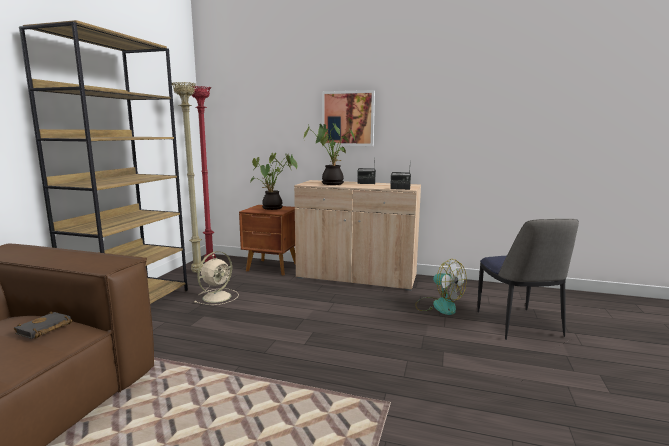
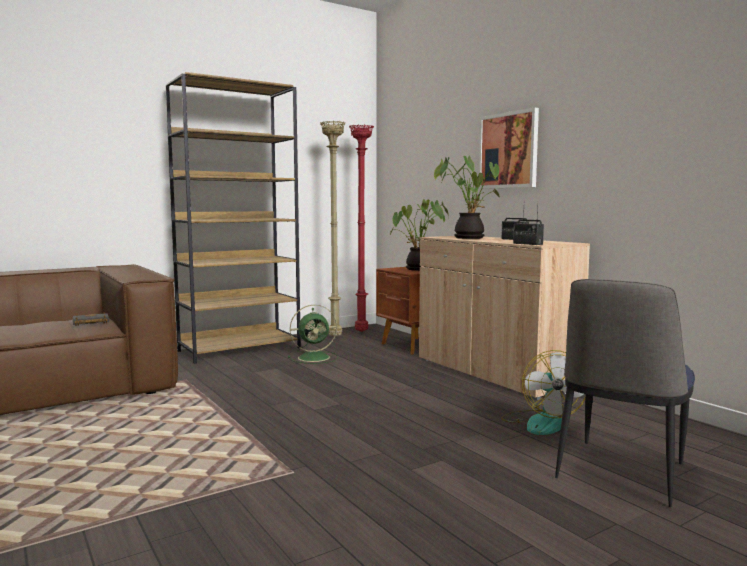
camera: 40 degrees right, 5 degrees down
(218, 296) = (315, 357): beige fan -> green fan

